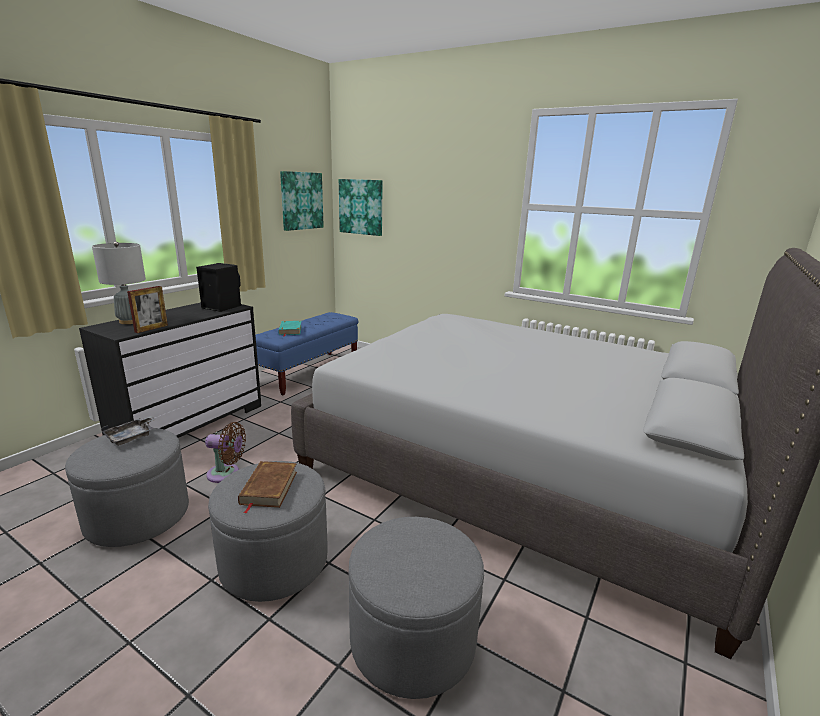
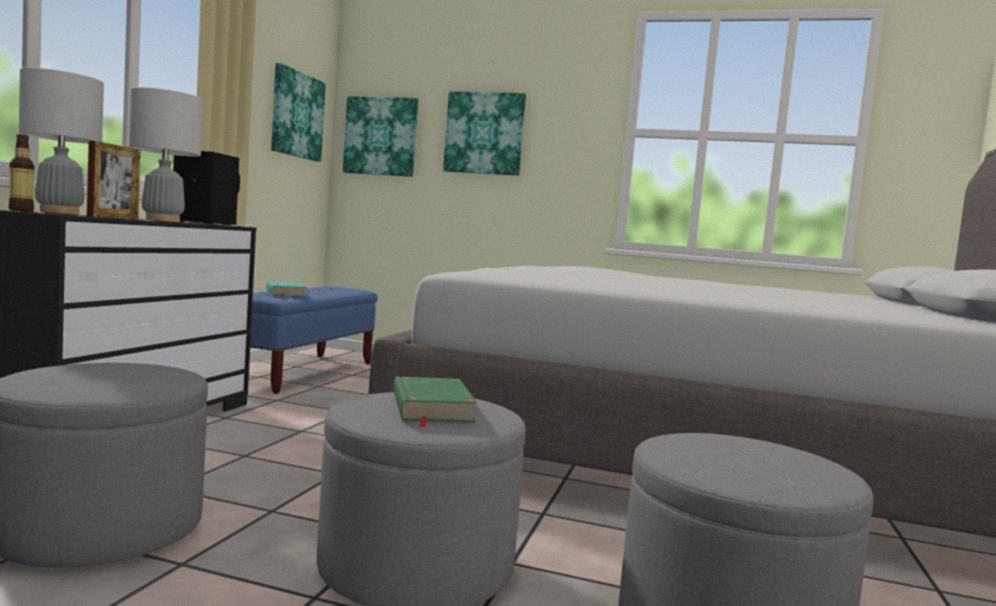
camera: 15 degrees left, 15 degrees down
(103, 330) = (21, 210): none -> bottle
(131, 437) = (108, 366): grey tray -> none
(188, 318) = (163, 220): none -> grey table lamp
(226, 474) = (243, 475): brown fan -> none
(268, 488) = (431, 407): brown book -> green book
(425, 206) = (484, 133): none -> picture

